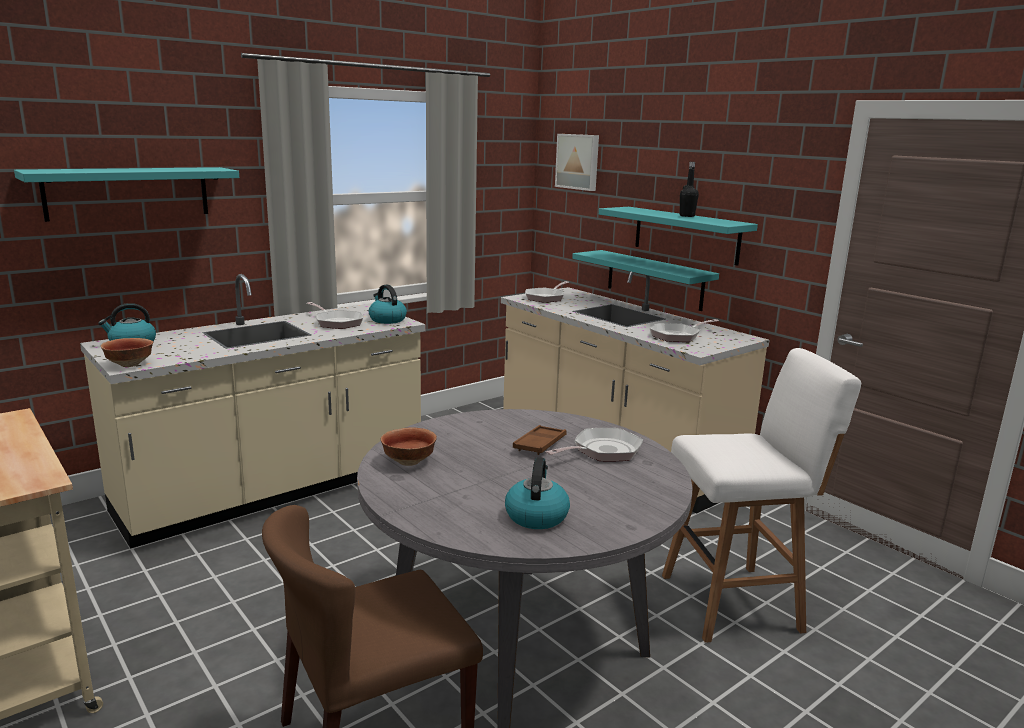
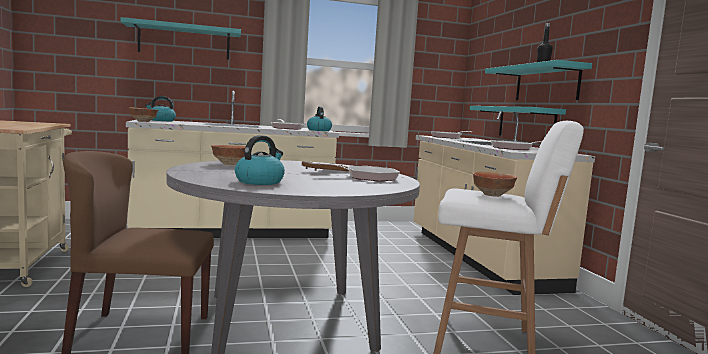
camera: 25 degrees right, 10 degrees down
(578, 161) = (488, 46): picture -> none
(747, 450) = (493, 195): none -> bowl

